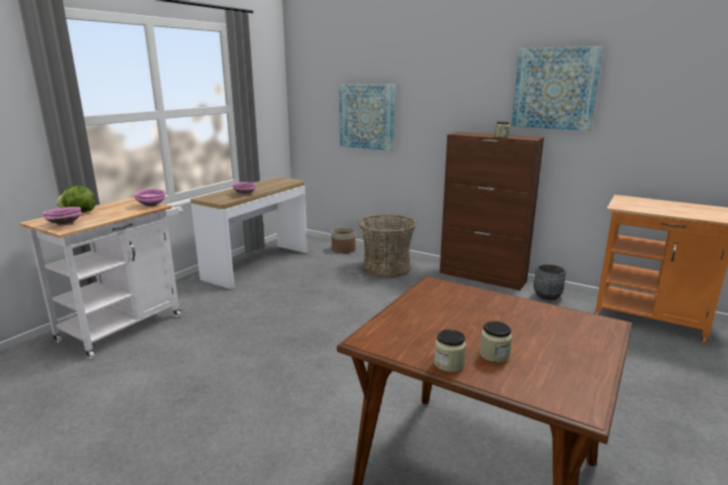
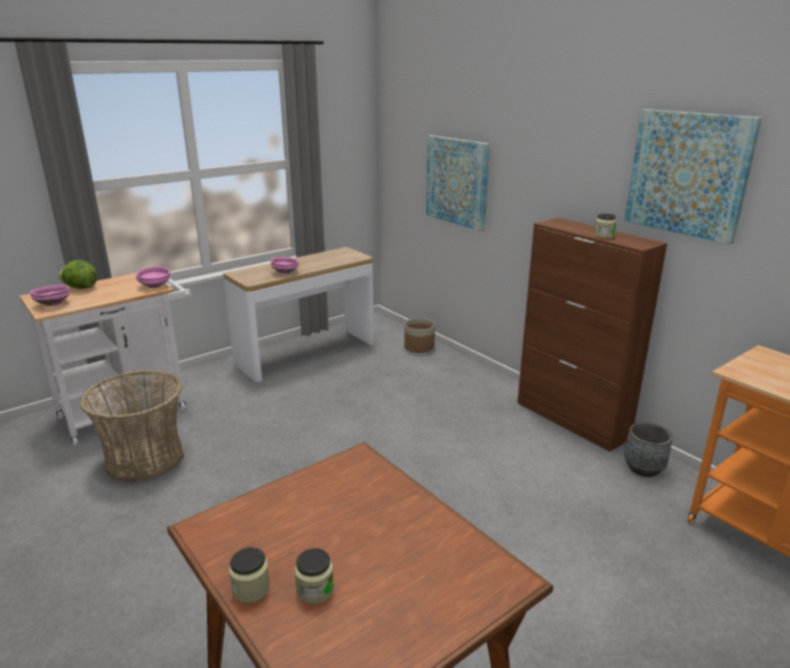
camera: 20 degrees right, 5 degrees up
(386, 268) = (453, 384): basket -> basket (145, 459)

